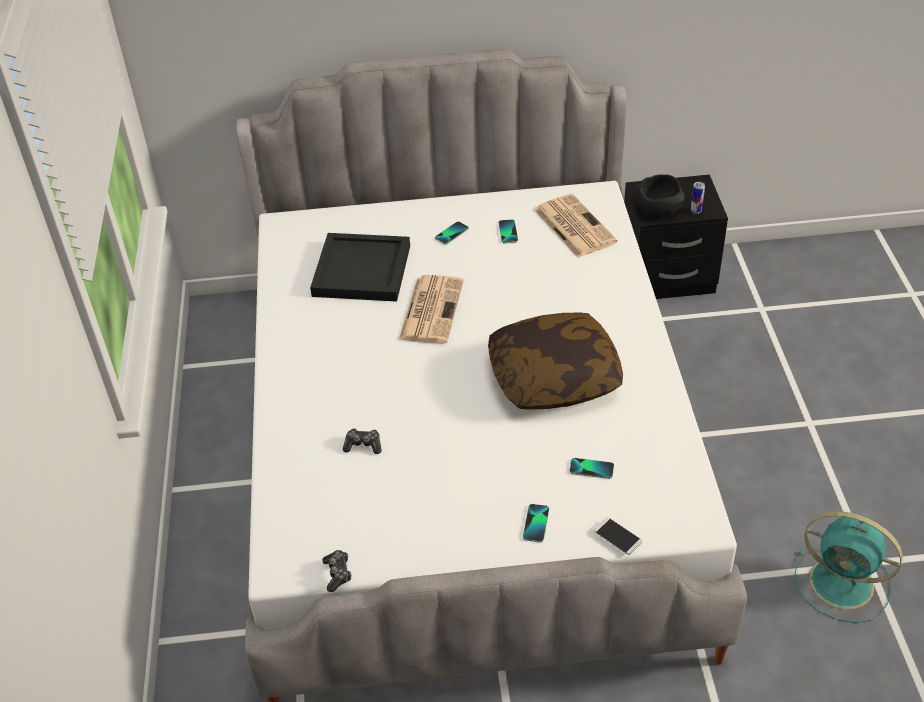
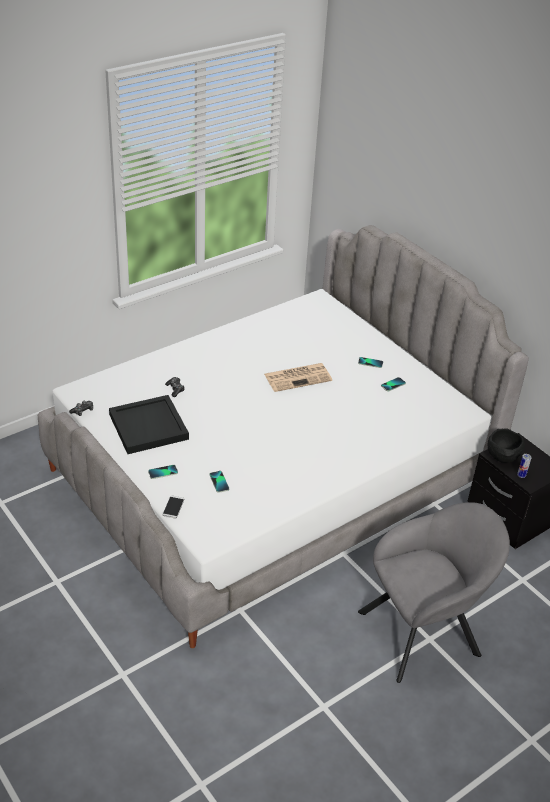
camera: 55 degrees right, 5 degrees down
(363, 270) = (308, 341): black tray -> black tray (149, 427)
(554, 377) = (282, 444): pillow -> none
(573, 226) = (425, 410): newspaper -> none
(797, 422) = (425, 631): none -> grey armchair
(844, 584) = (296, 697): turquoise fan -> none

